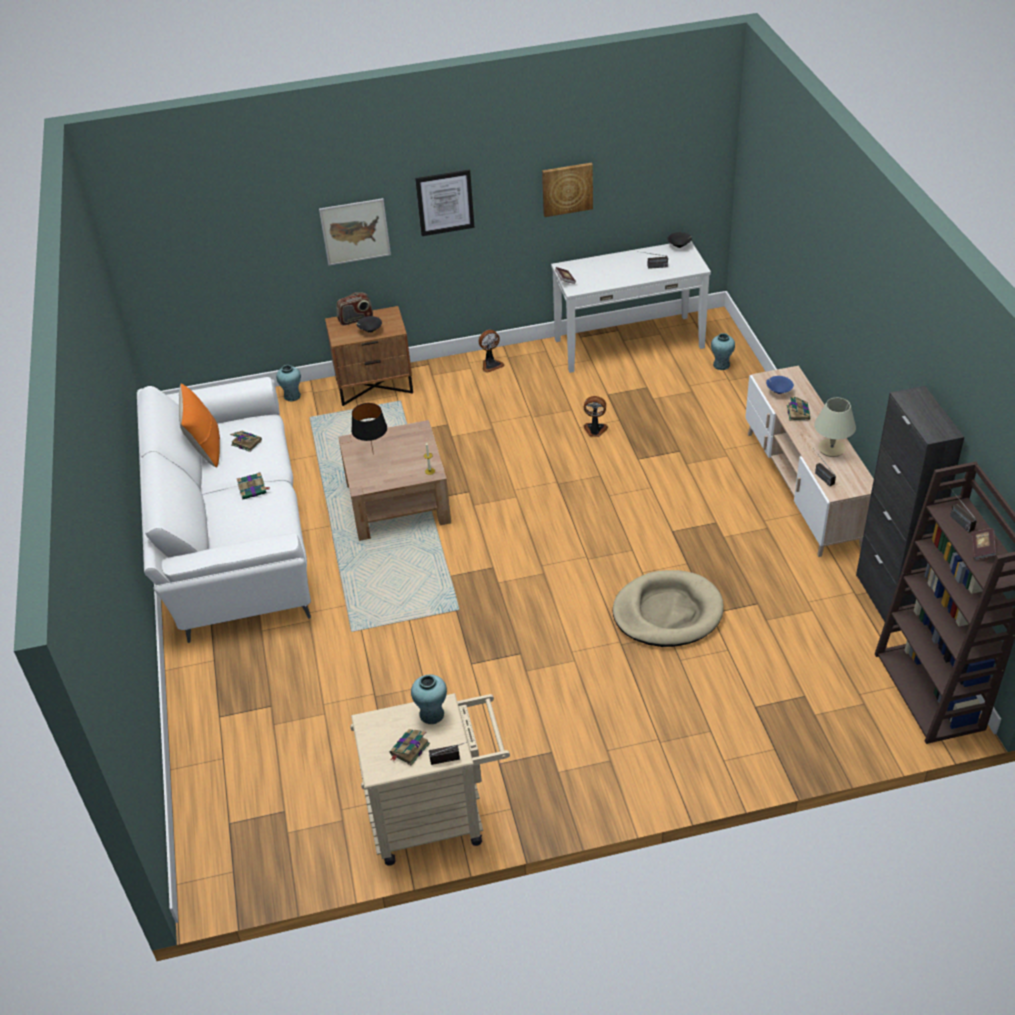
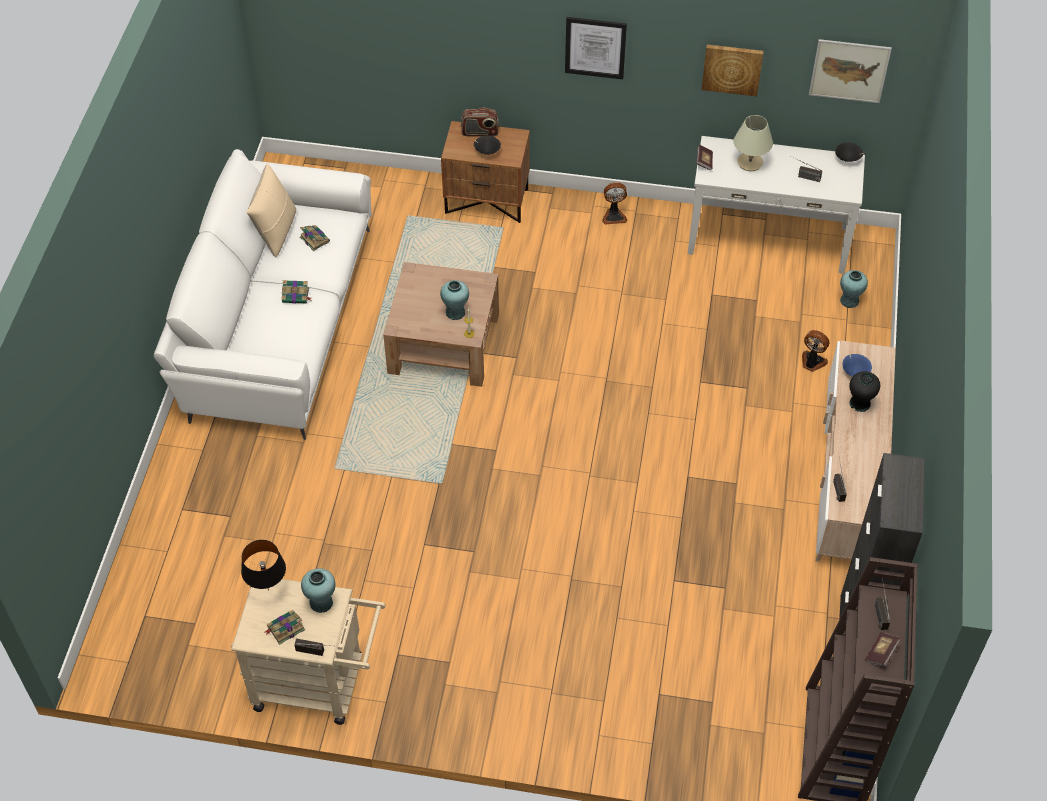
camera: 20 degrees right, 10 degrees up
(205, 448) = (276, 231): orange pillow -> beige pillow
(292, 396) = (403, 184): turquoise vase -> turquoise vase (455, 312)
(355, 231) = (495, 49): picture -> picture (849, 71)
(373, 453) = (427, 294): black table lamp -> black table lamp (269, 590)
(595, 430) = (675, 332): fan -> fan (812, 362)
(667, 612) = (633, 563): beige dog bed -> none
(798, 412) = (860, 404): book -> black vase
(831, 449) = (867, 459): beige table lamp -> beige table lamp (749, 162)

